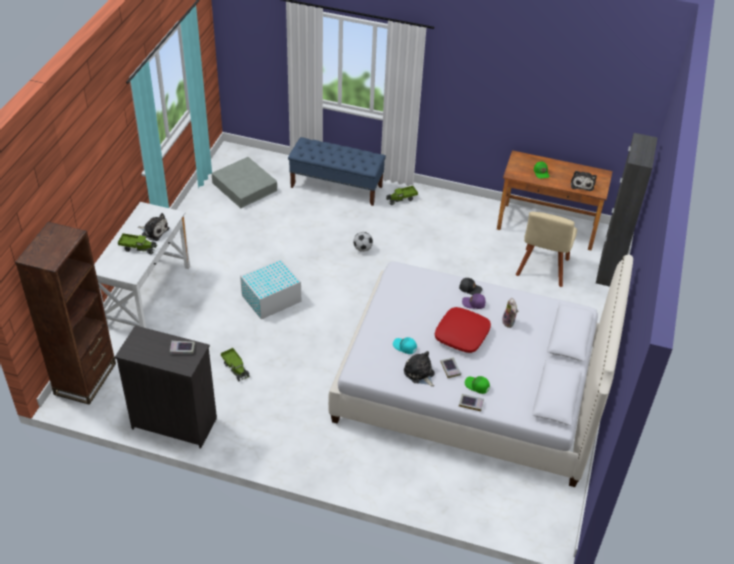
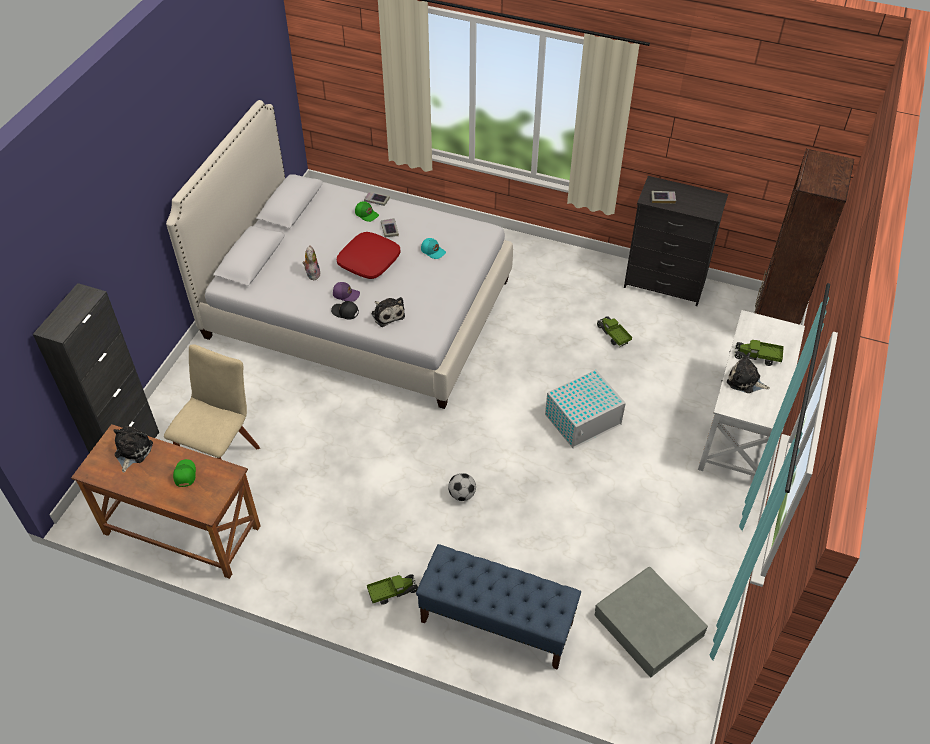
camera: 175 degrees left, 5 degrees up
(419, 374) = (421, 226): plush toy -> plush toy (387, 314)

